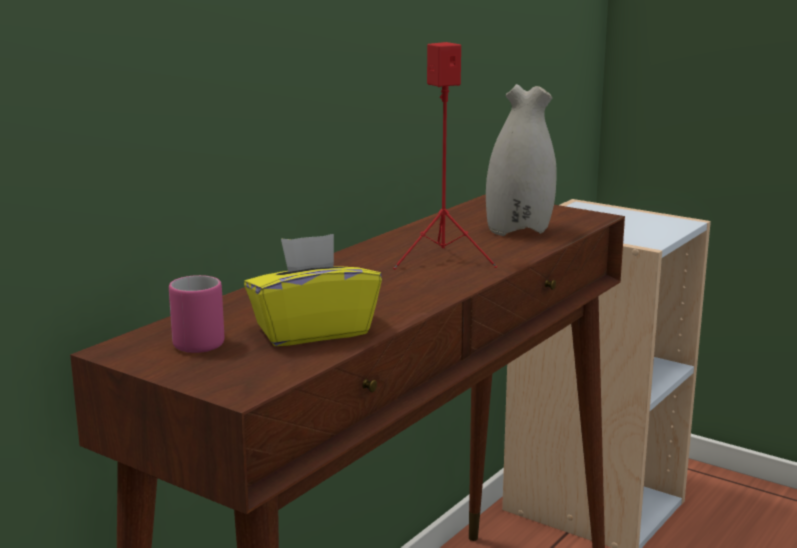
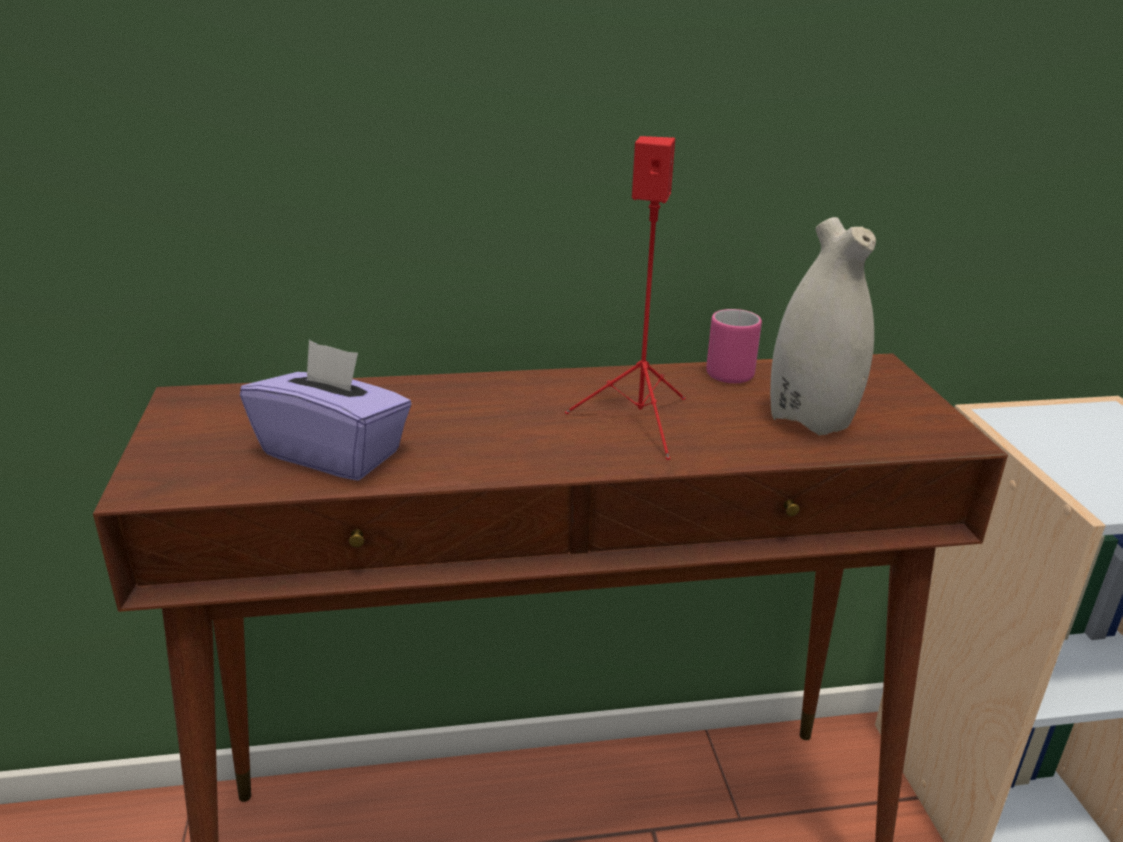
camera: 45 degrees right, 10 degrees up
(199, 341) = (242, 419): pink mug -> pink mug (734, 372)
(312, 331) = (333, 453): yellow tissue box -> purple tissue box

